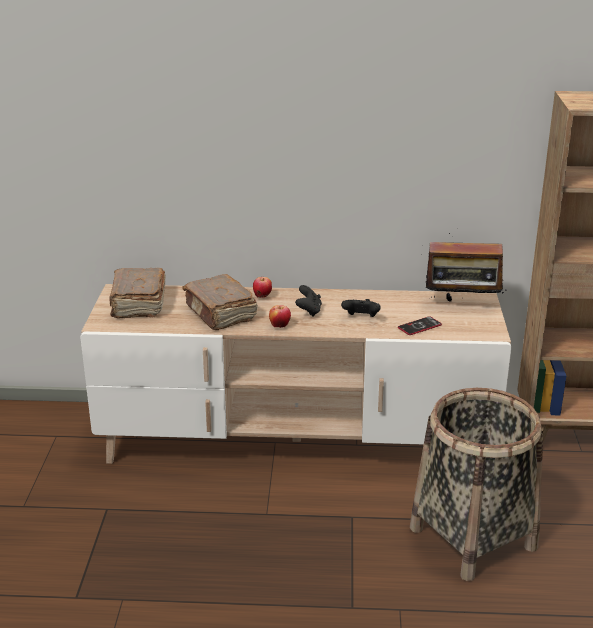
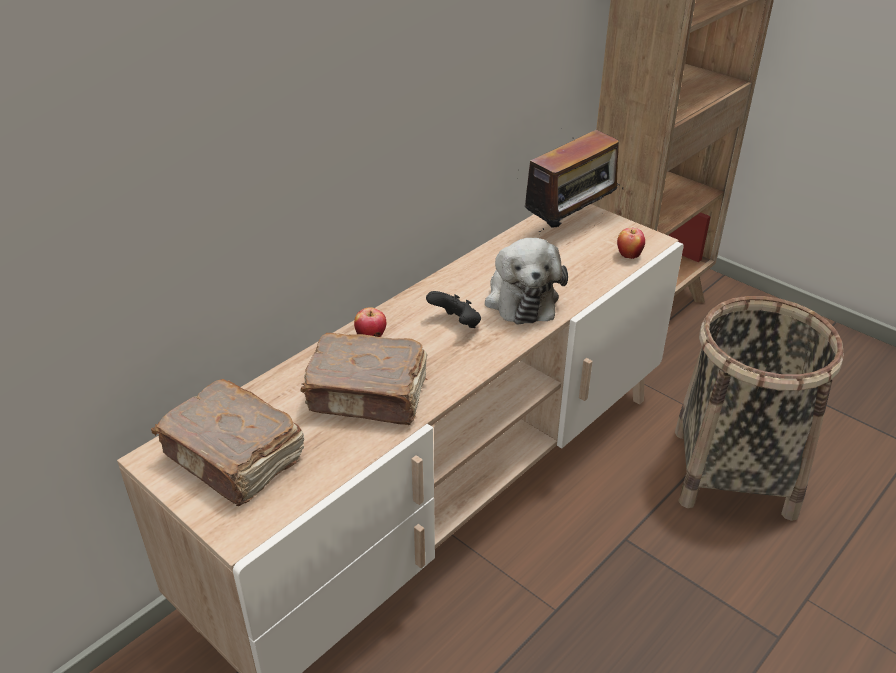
camera: 50 degrees left, 10 degrees up
(280, 326) = (465, 364): apple -> apple (628, 255)
(361, 318) = (520, 298): black game controller -> plush toy
(419, 326) = (587, 272): phone -> none

